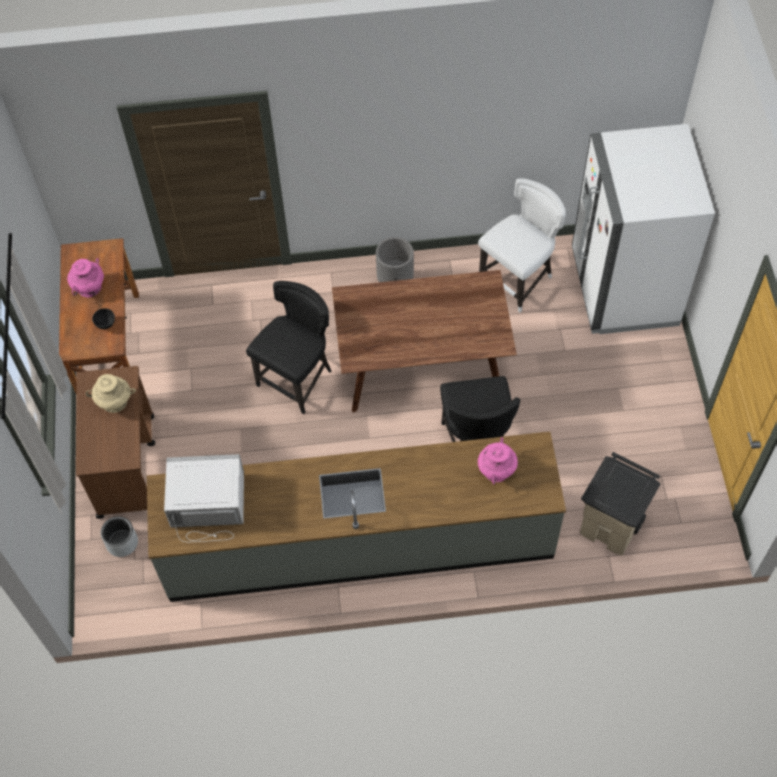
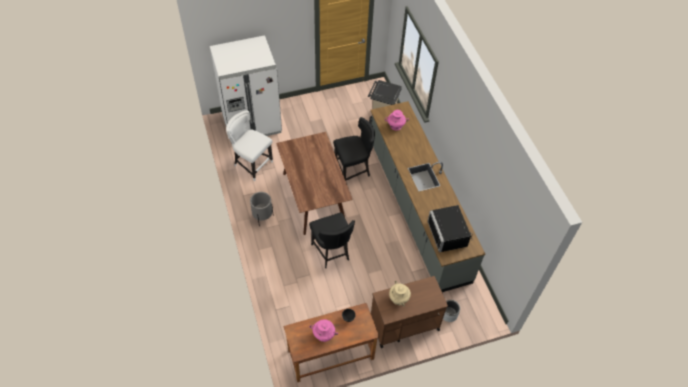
camera: 105 degrees left, 5 degrees down
(207, 506) = (450, 234): white microwave -> black microwave
(297, 379) = (331, 252): black chair -> black chair turned 135 degrees counterclockwise

